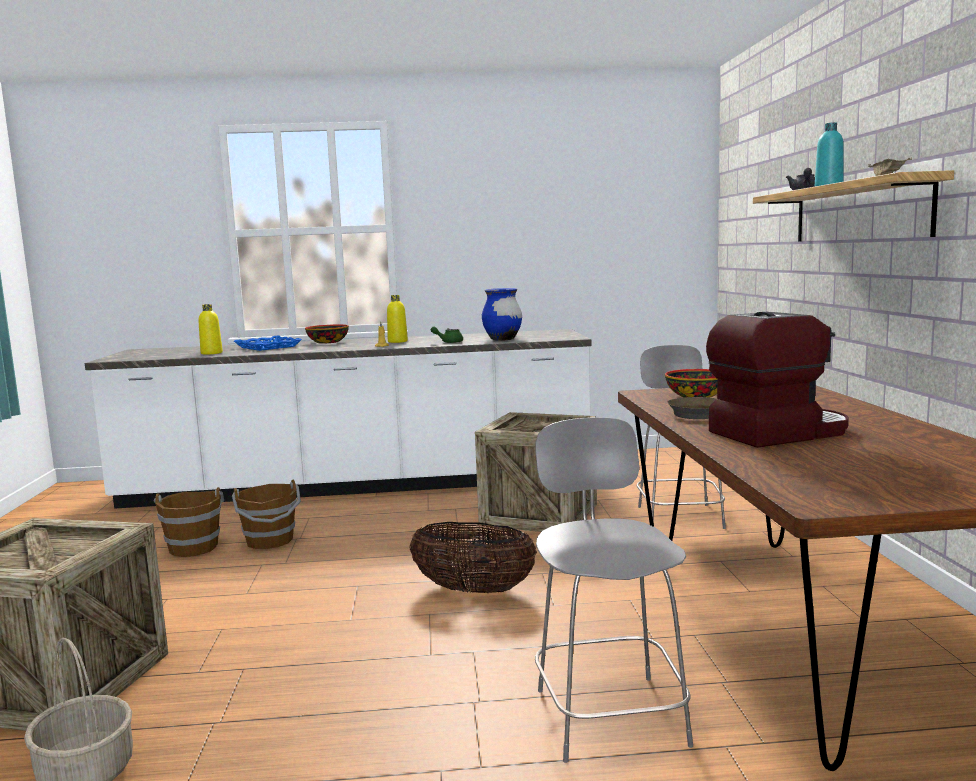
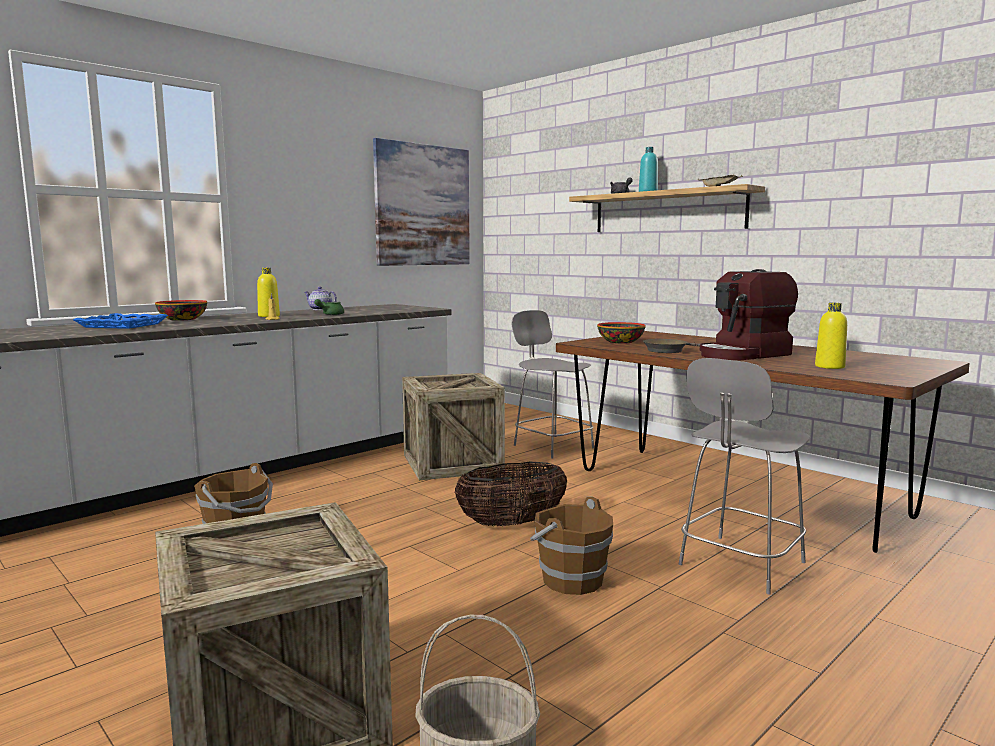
camera: 40 degrees left, 0 degrees up
(193, 547) = (151, 563): brown bucket -> brown bucket (570, 580)
(211, 353) = (68, 333): yellow bottle -> yellow bottle (829, 366)
(470, 334) = (320, 309): none -> teapot
(502, 339) = (372, 311): blue vase -> none
(609, 713) = (739, 565): grey chair -> grey chair turned 90 degrees counterclockwise
(624, 215) = (423, 205): none -> picture
(778, 432) = (744, 354): coffee machine -> coffee machine turned 150 degrees counterclockwise

